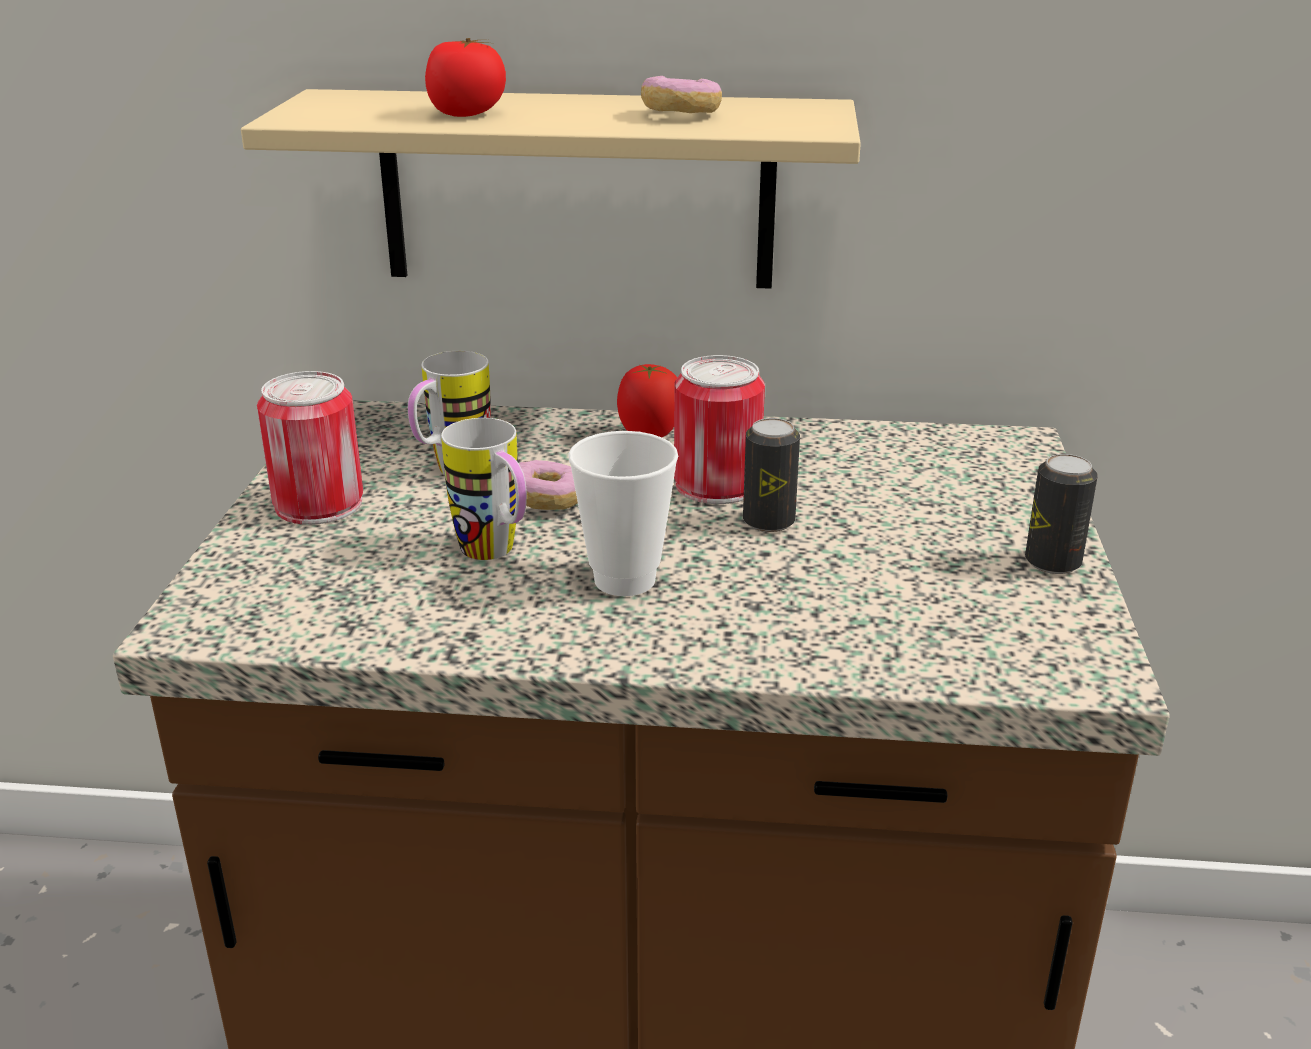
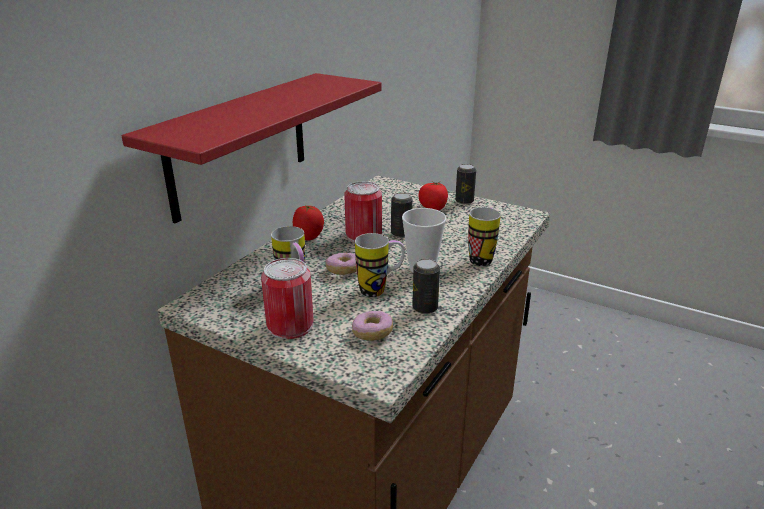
camera: 65 degrees left, 0 degrees up
(456, 618) = (425, 308): none -> can
(467, 113) = (248, 115): tomato -> tomato (433, 207)
(577, 190) = (240, 144): beige shelf -> red shelf
(681, 114) = (307, 91): donut -> donut (372, 333)
(748, 647) = (482, 257): none -> mug

